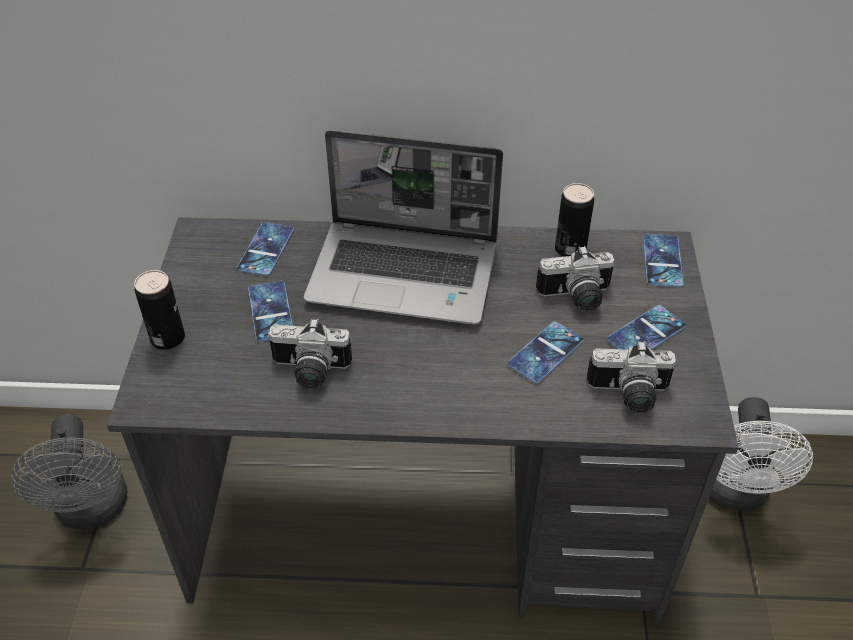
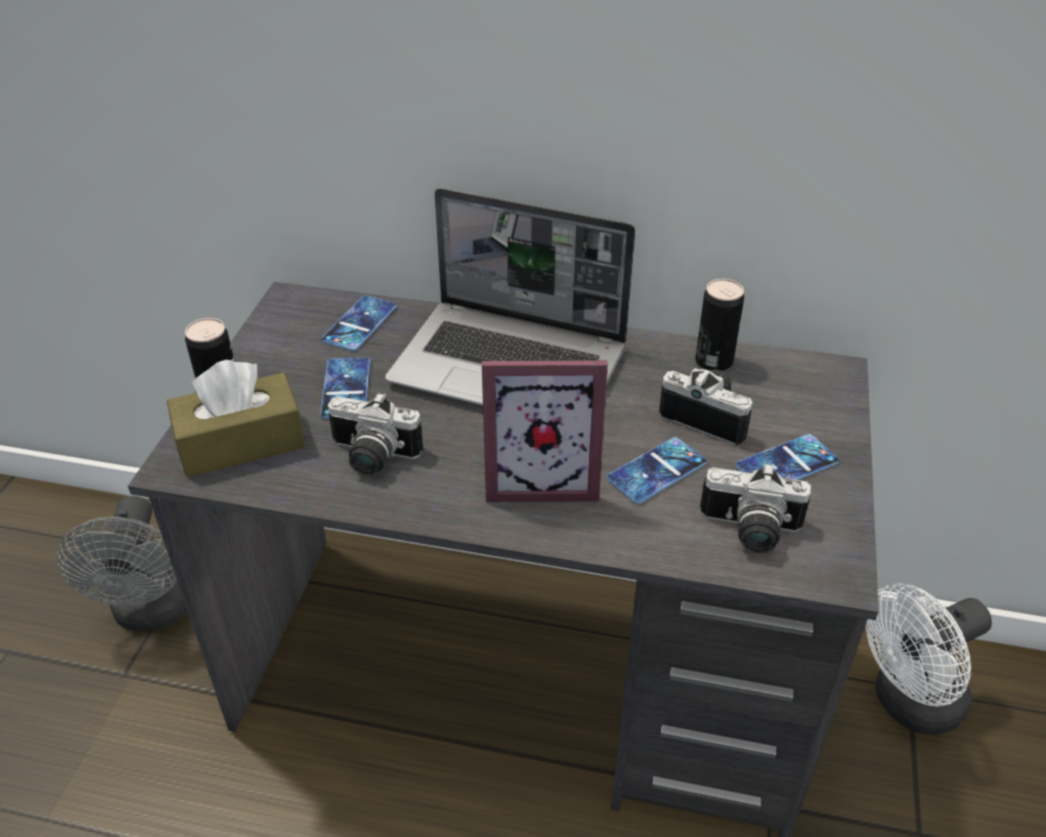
camera: 10 degrees right, 5 degrees down
(194, 373) = (241, 443): none -> brown tissue box
(455, 372) = (541, 479): none -> picture frame
(576, 298) = (709, 415): camera -> camera turned 150 degrees counterclockwise
(662, 261) = (824, 386): phone -> none
(734, 494) = (908, 704): white fan -> white fan turned 45 degrees clockwise

